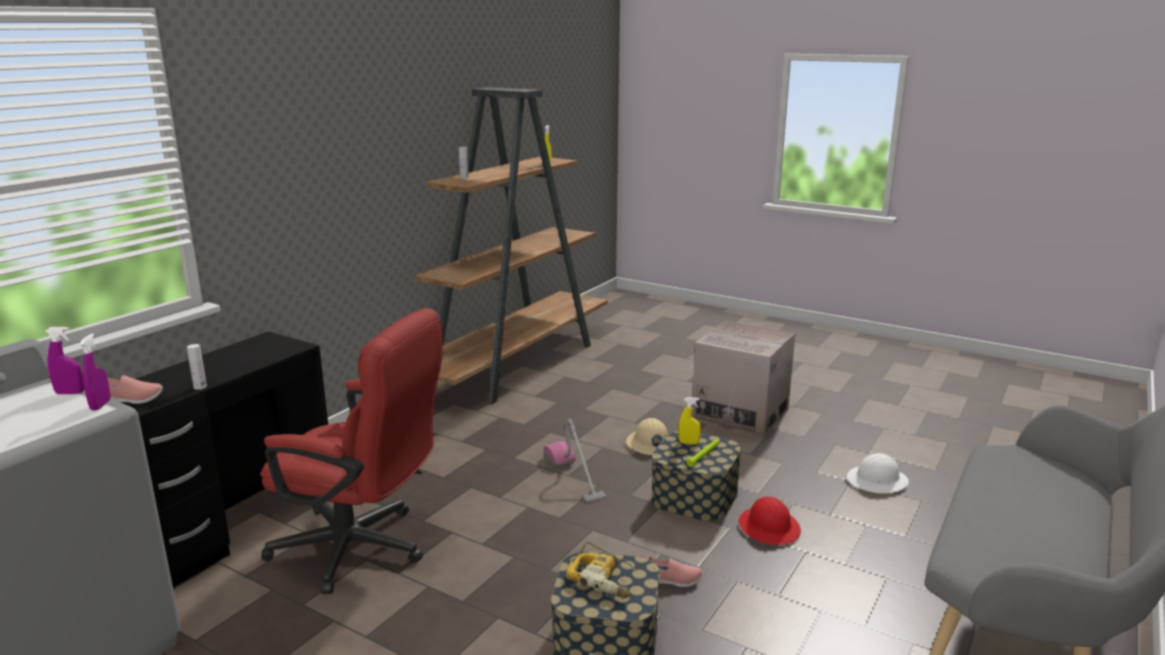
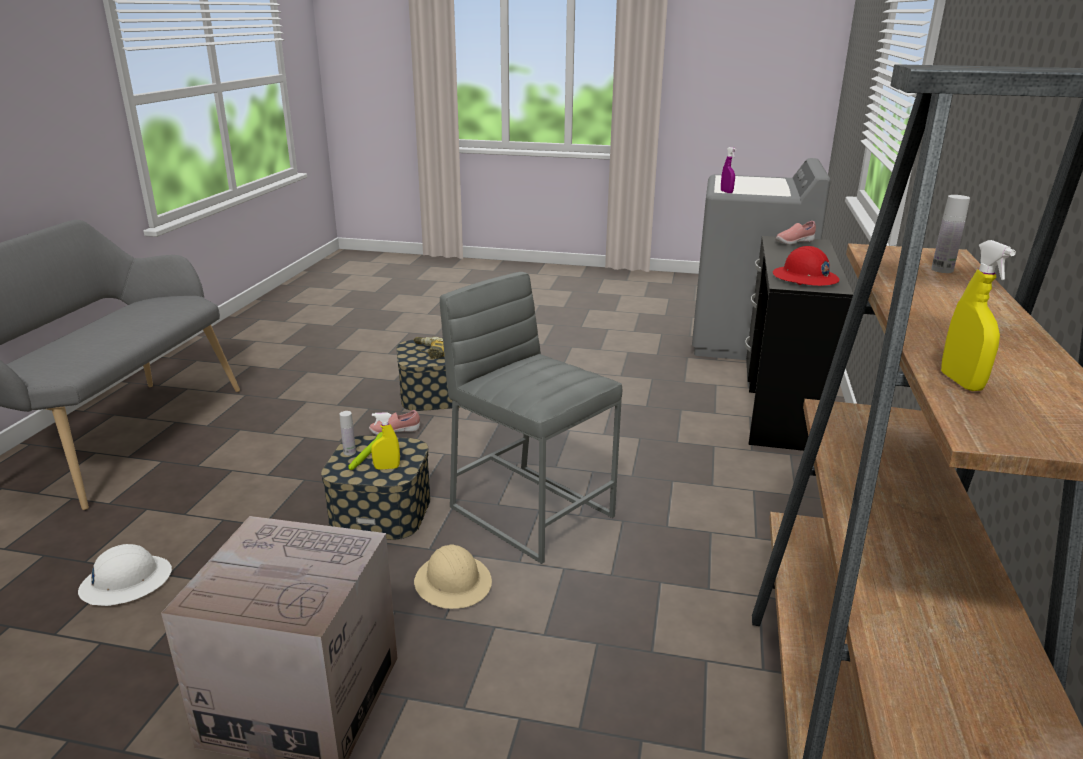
camera: 160 degrees right, 5 degrees up
(70, 393) = (761, 194): purple spray bottle -> none
(200, 387) = (772, 252): white bottle -> white bottle (349, 452)
(362, 550) = (658, 410): red office chair -> none
(574, 476) = (532, 510): vacuum cleaner -> grey stool
(769, 527) = (298, 491): red hard hat -> red hard hat (805, 278)

